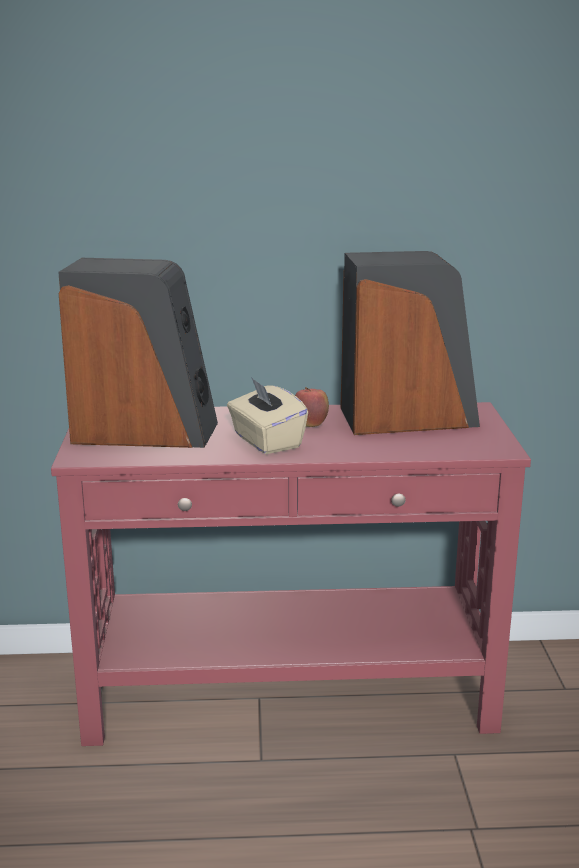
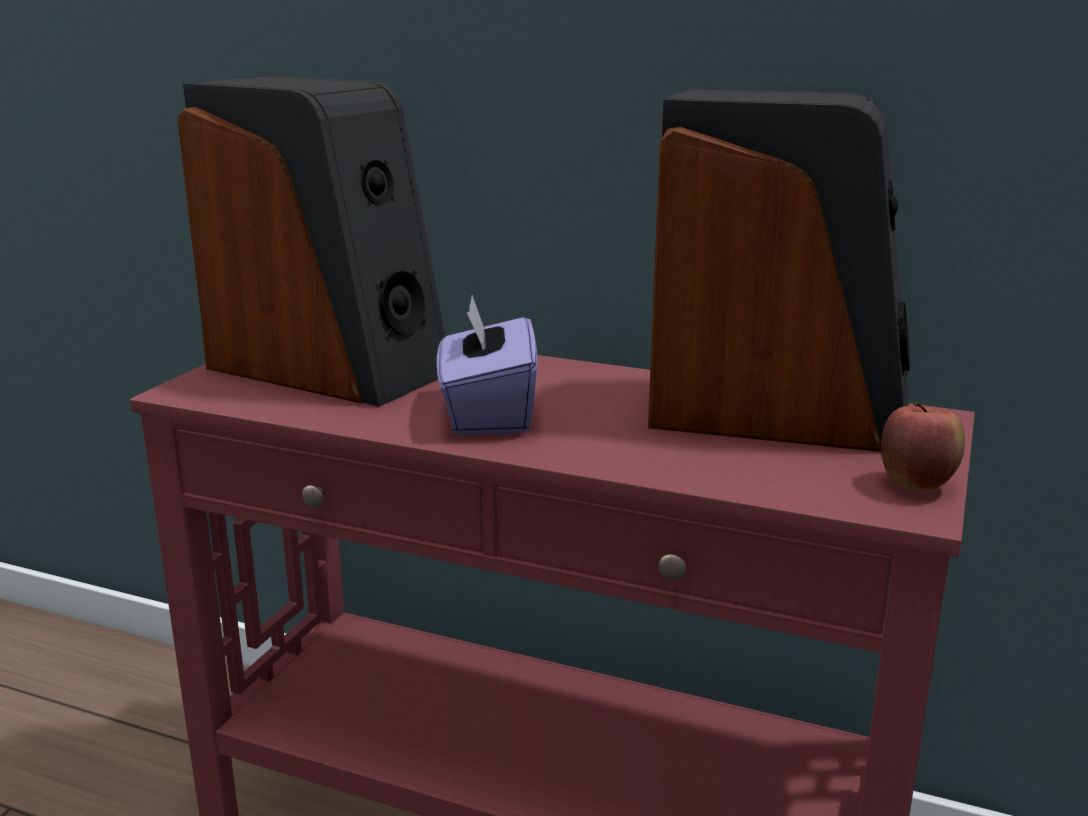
camera: 25 degrees right, 0 degrees up
(266, 441) = (487, 413): beige tissue box -> purple tissue box
(310, 425) = (593, 400): apple -> apple (917, 486)

